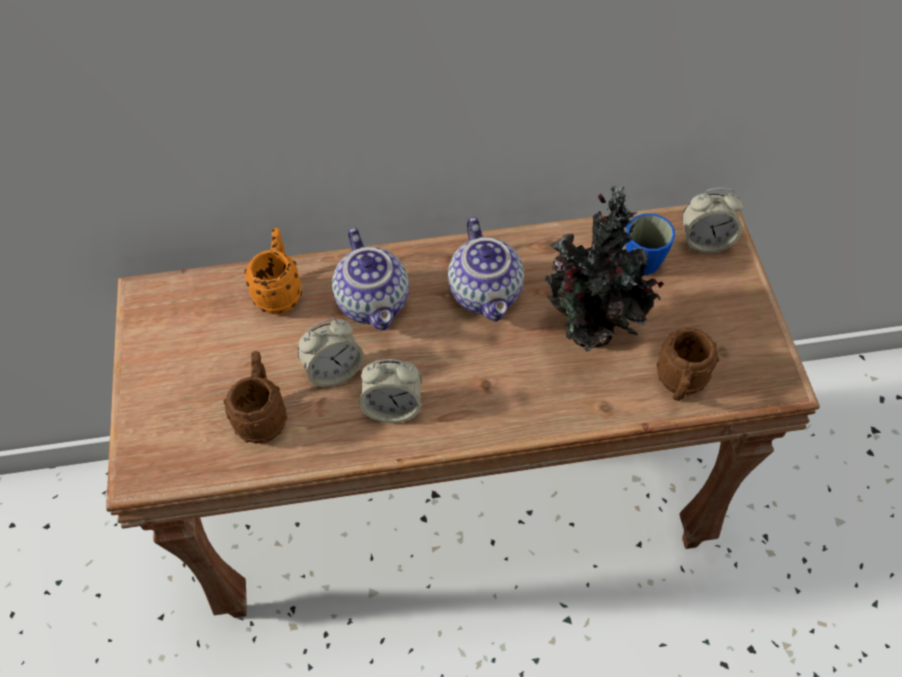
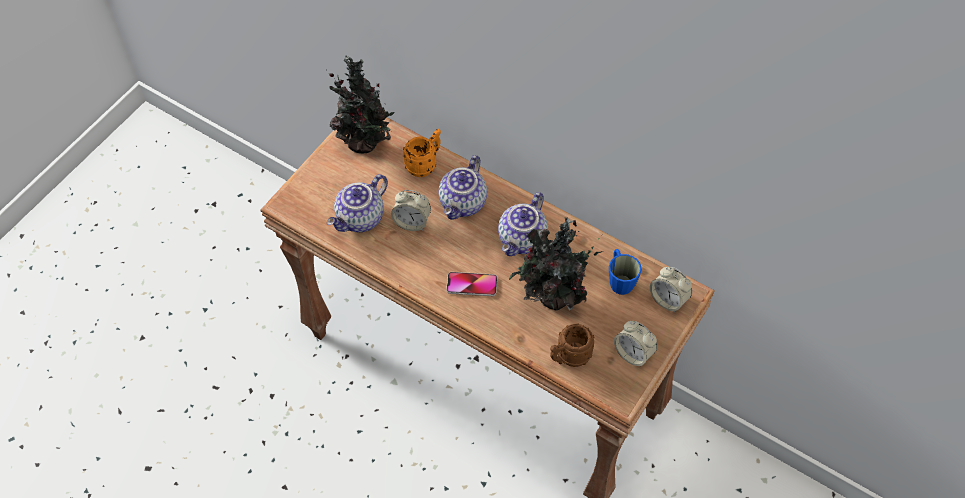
camera: 40 degrees right, 0 degrees up
(178, 320) = (366, 144): none -> potted plant
(263, 416) = (361, 219): brown mug -> teapot
(393, 407) = (421, 260): alarm clock -> alarm clock (633, 353)
(484, 389) = (472, 285): none -> phone

